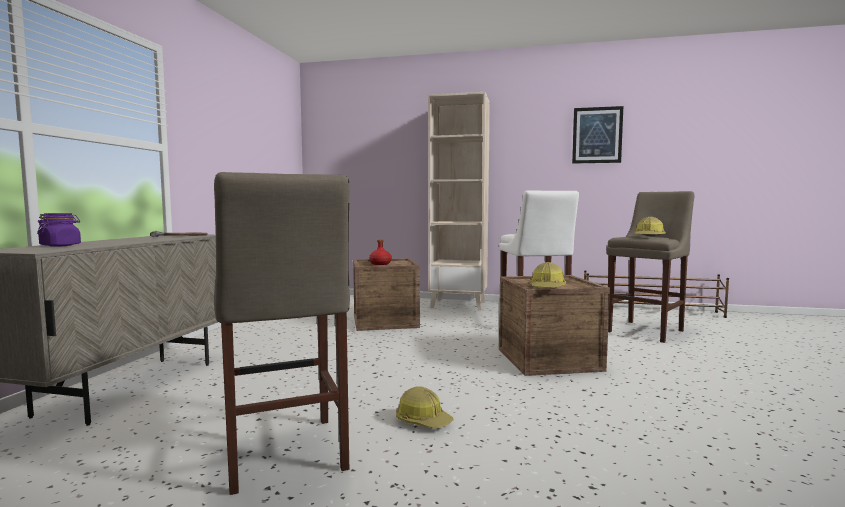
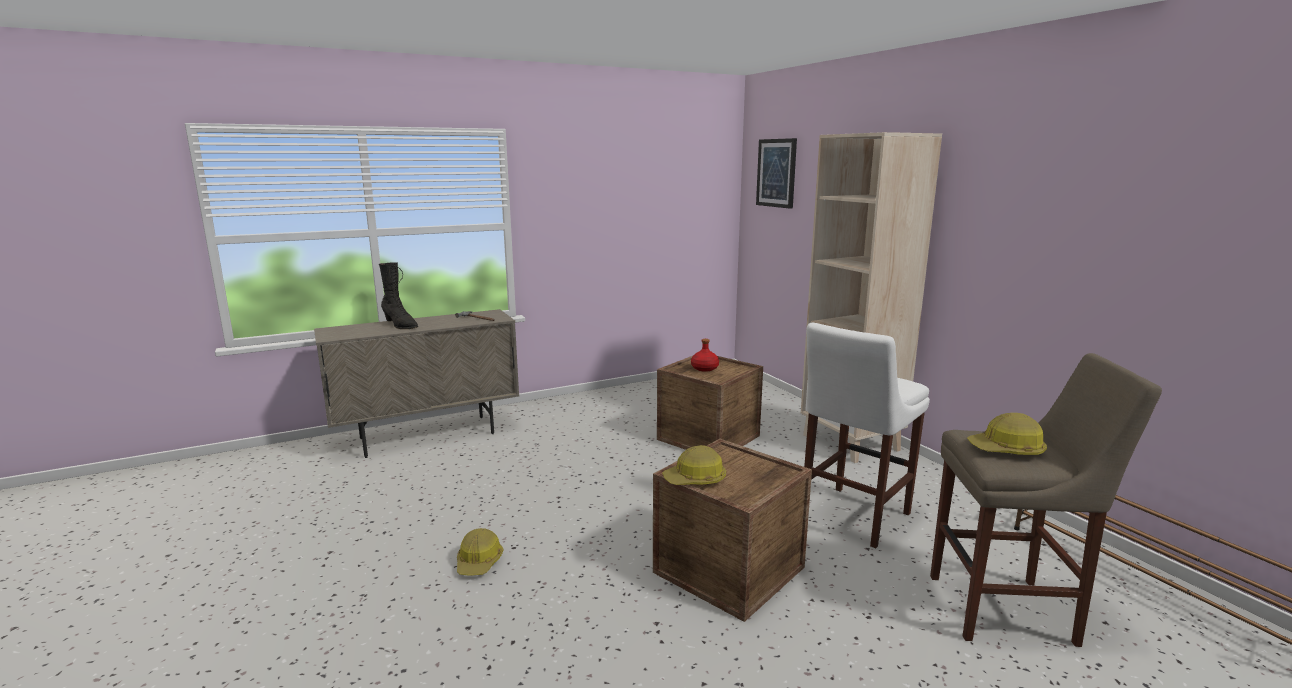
camera: 50 degrees right, 10 degrees up
(60, 245) = (366, 327): purple jar -> none
(104, 242) = (400, 325): none -> black boot
(285, 456) = (374, 536): beige stool -> none
(597, 135) = (1123, 206): picture -> picture (776, 173)

